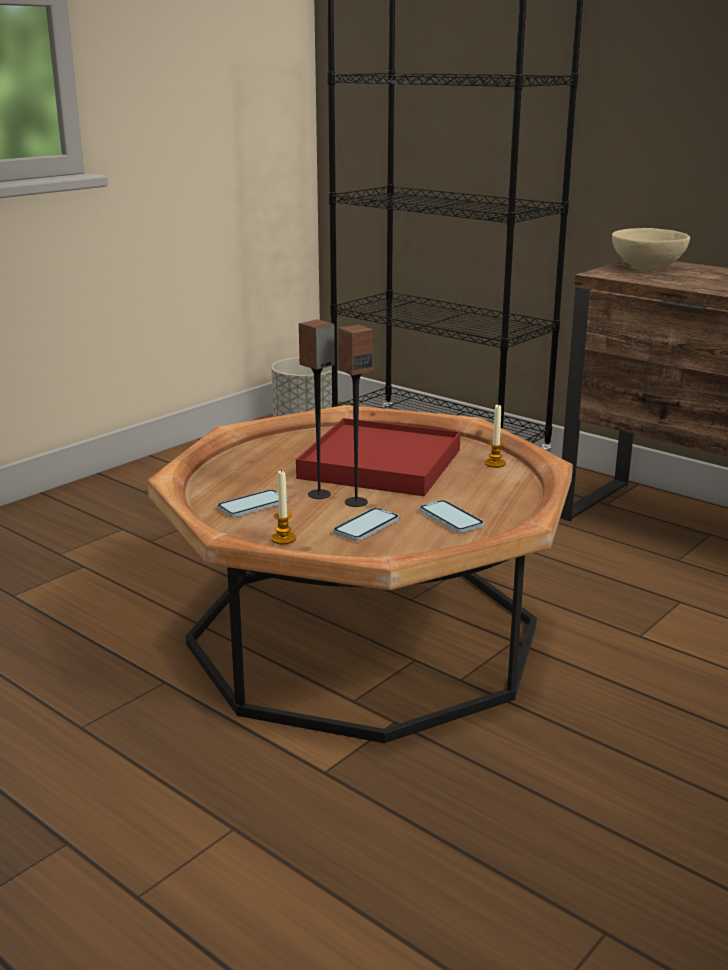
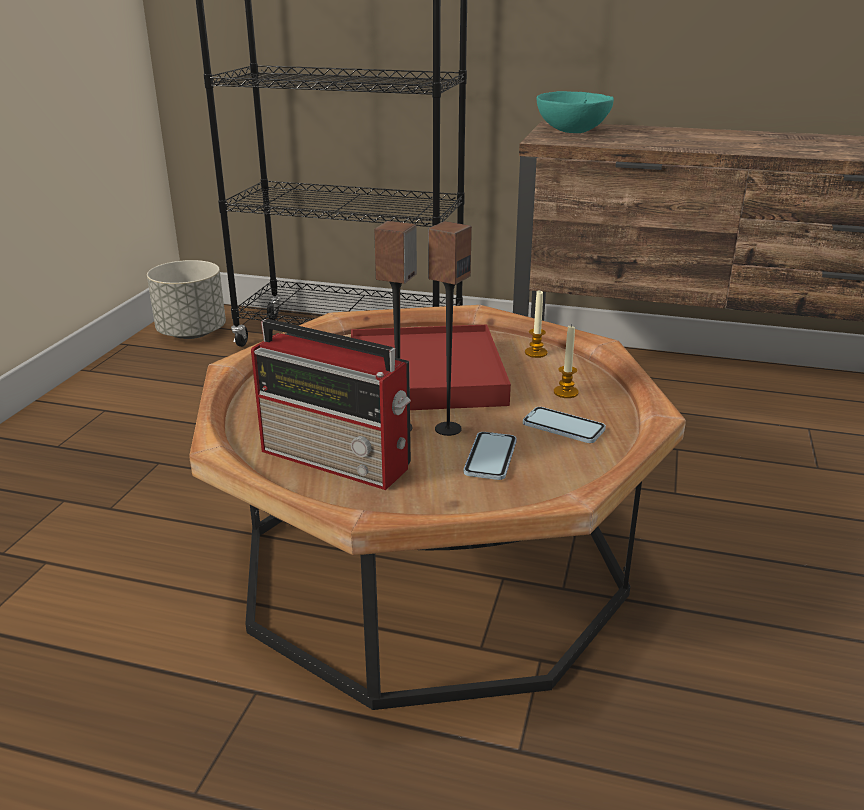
camera: 25 degrees left, 5 degrees up
(252, 505) = (338, 460): phone -> radio
(283, 539) = (420, 497): candle -> candle (565, 392)
(647, 268) = (572, 131): beige bowl -> turquoise bowl

